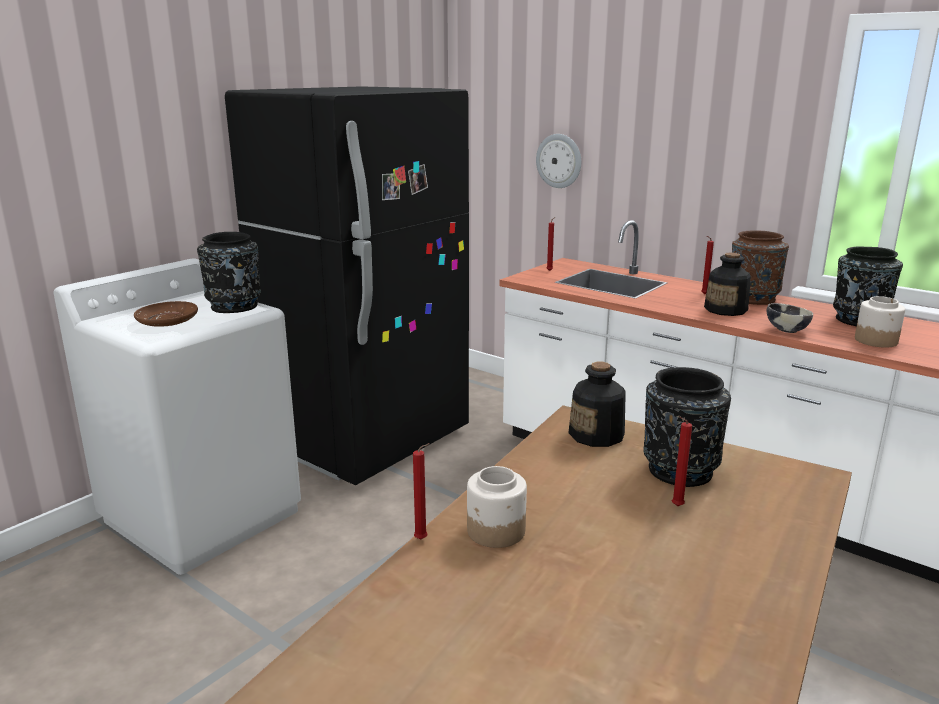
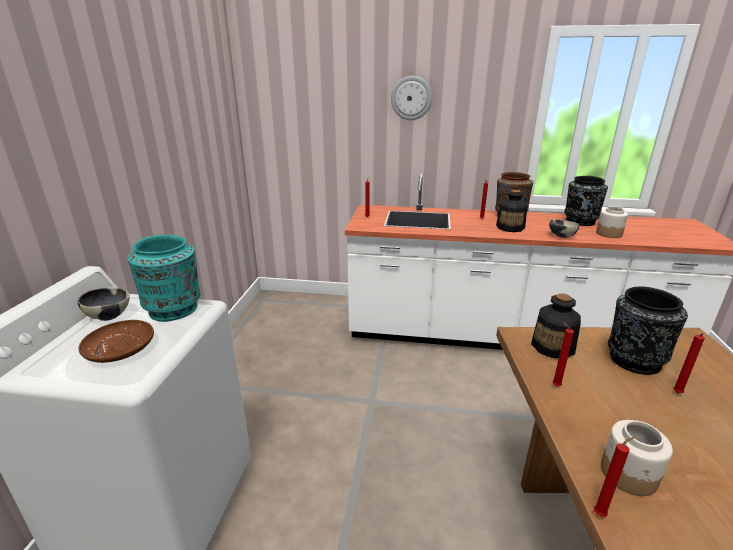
camera: 30 degrees left, 5 degrees up
(185, 301) = (109, 316): none -> bowl
(234, 307) = (174, 310): black vase -> turquoise vase
(369, 440) = (254, 374): black fridge -> none
(538, 460) = (554, 385): none -> red candle
(559, 161) = (342, 134): wall clock -> wall clock (411, 98)

